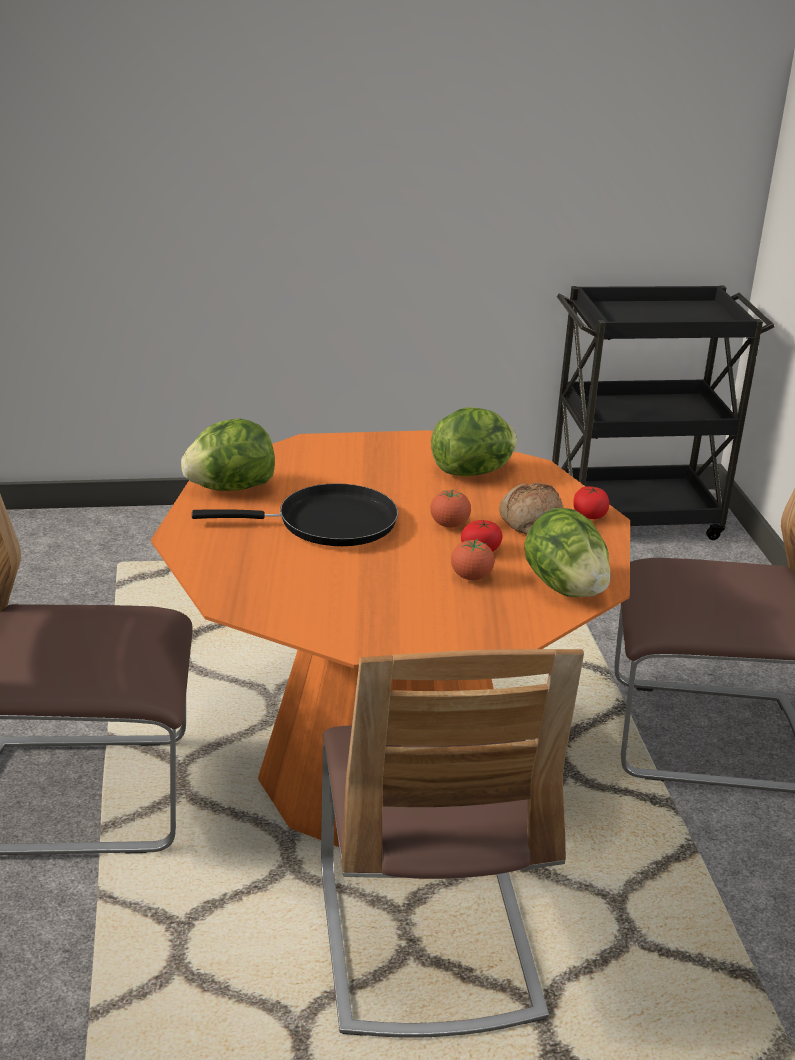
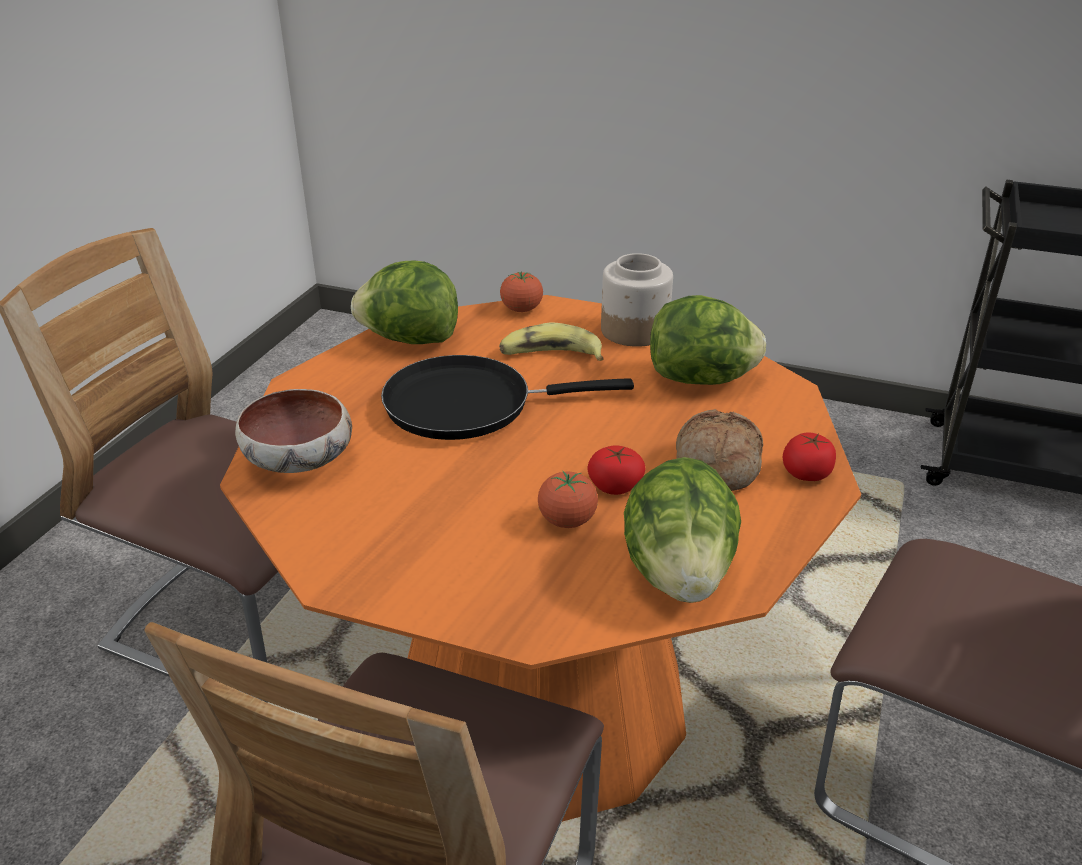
camera: 30 degrees right, 5 degrees up
(248, 586) = (301, 461): none -> bowl
(328, 523) = (469, 405): black frying pan -> black frying pan turned 150 degrees clockwise
(351, 478) = (550, 356): none -> banana
(394, 448) = (634, 331): none -> jar
(449, 525) = (607, 441): tomato -> tomato (521, 310)

